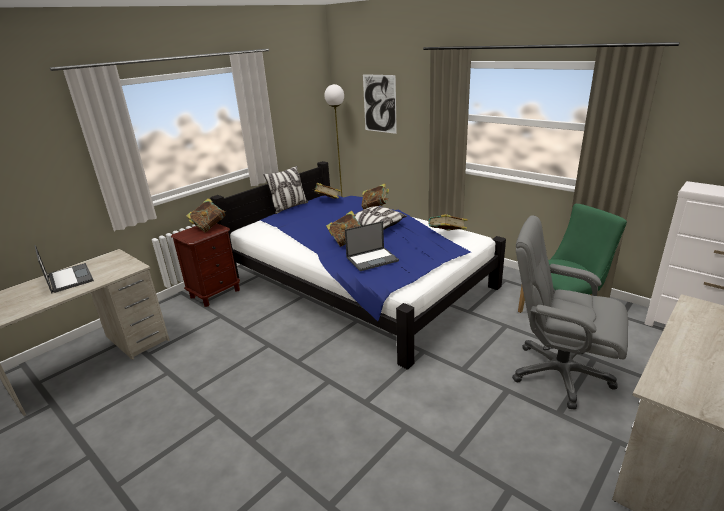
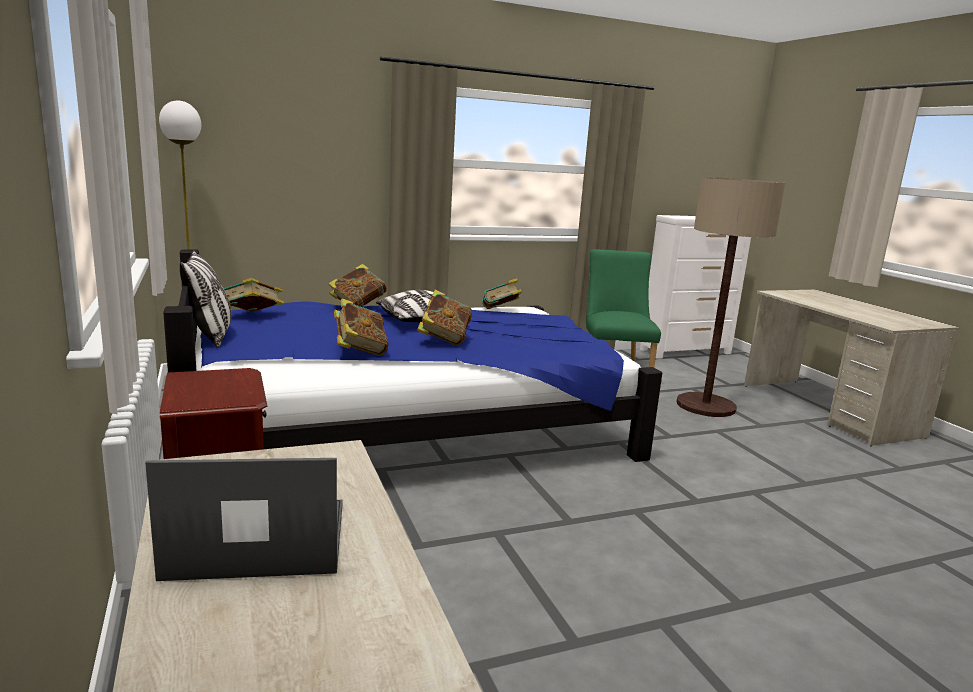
camera: 65 degrees left, 10 degrees down
(209, 227) = (208, 378): book -> book (360, 351)
(372, 259) = (527, 343): laptop -> none
(379, 104) = (274, 142): picture -> none
(558, 373) = (705, 406): grey office chair -> floor lamp

